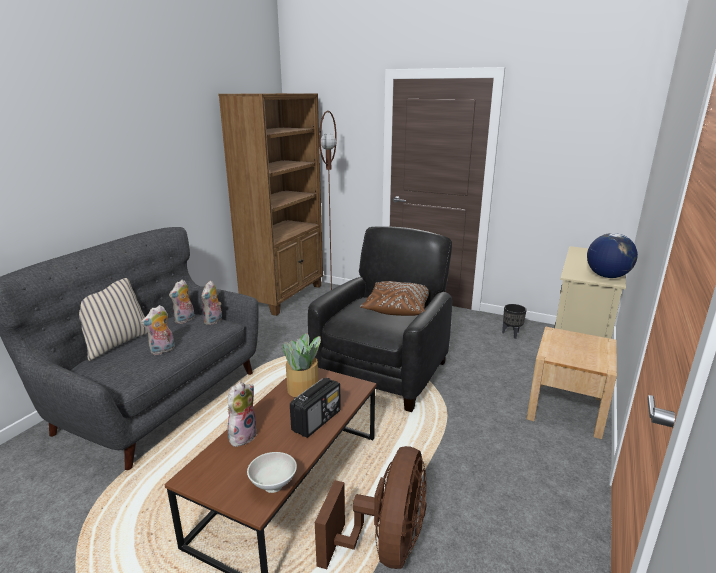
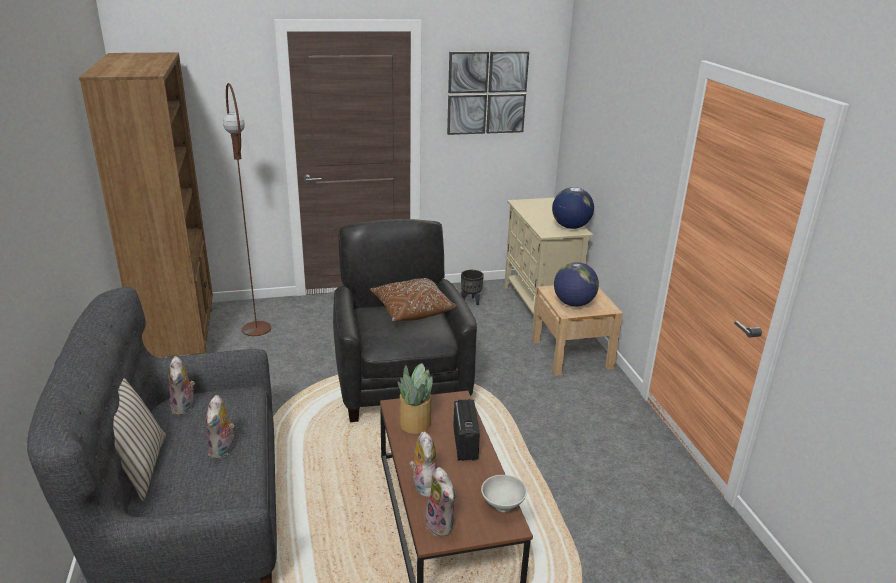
camera: 40 degrees left, 5 degrees up
(214, 321) = (226, 395): plush toy -> plush toy (442, 524)
(385, 545) = (560, 518): brown fan -> none
(563, 138) = (487, 92): none -> picture
(566, 350) = (573, 304): none -> globe

